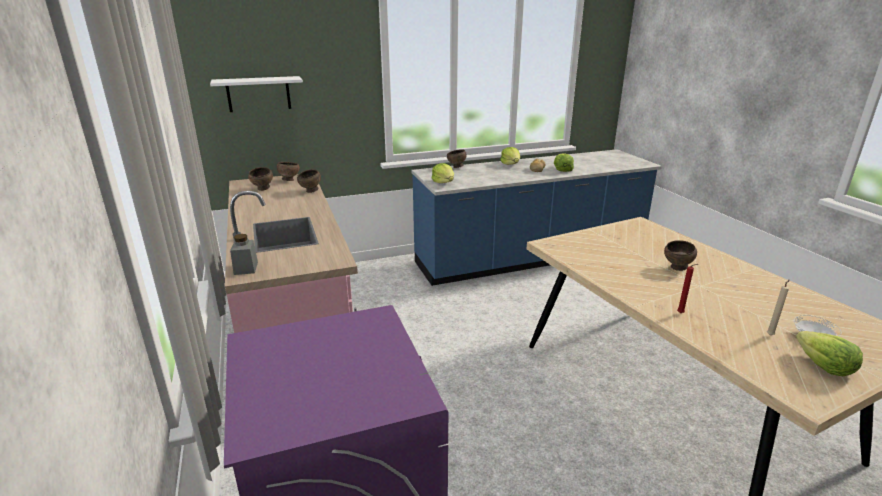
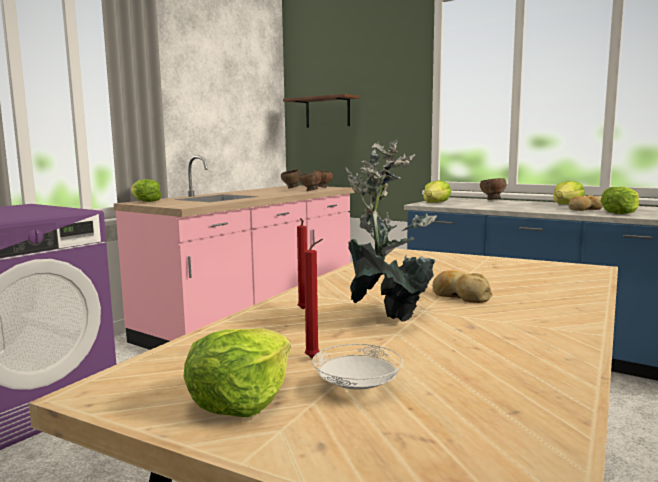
camera: 55 degrees right, 15 degrees down
(246, 268) = (145, 201): grey jar -> lettuce
(258, 94) = (327, 112): white shelf -> brown shelf
(677, 268) = (460, 296): brown bowl -> bread
(706, 297) = (388, 316): none -> potted plant
(770, 334) = (314, 358): beige candle -> red candle

